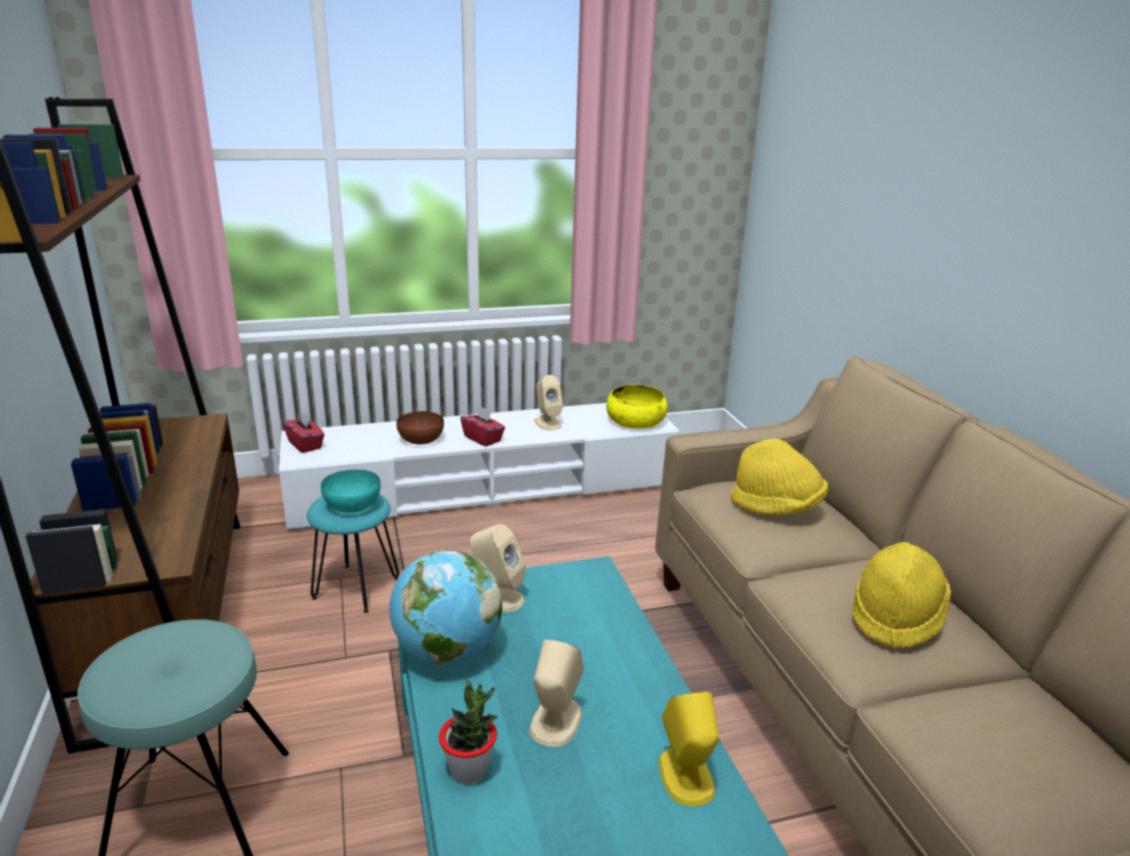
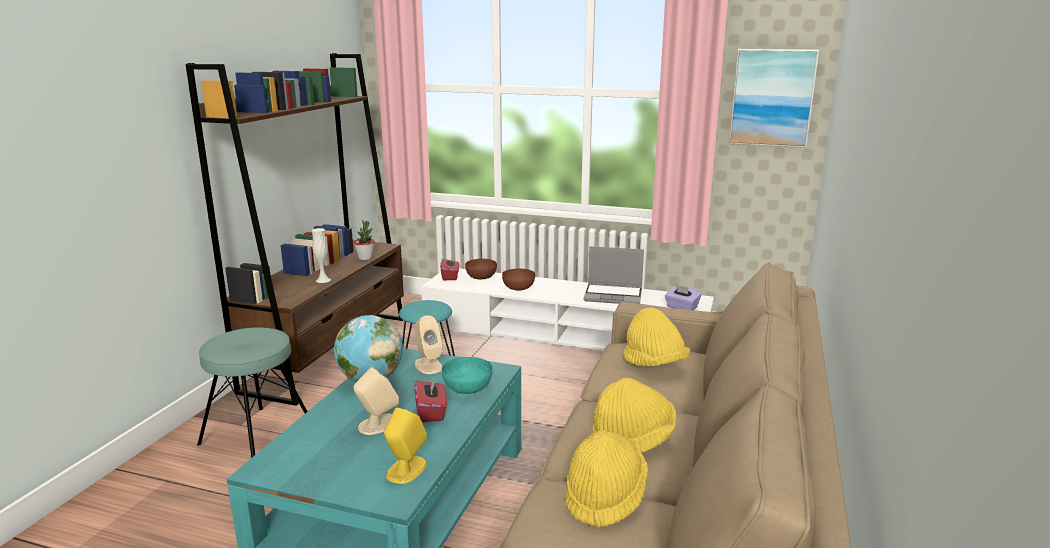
camera: 35 degrees right, 5 degrees down
(178, 505) = (323, 280): none -> white vase
(351, 435) = (481, 277): none -> brown bowl
(352, 505) = (426, 308): turquoise bowl -> turquoise bowl (468, 387)
(469, 770) = (314, 427): potted plant -> potted plant (365, 258)
(483, 439) = (557, 295): red tissue box -> red tissue box (431, 412)
(547, 423) = (614, 295): beige speaker -> laptop
(636, 421) = (681, 308): yellow bowl -> purple tissue box
(695, 153) = (772, 98): none -> picture
(977, 705) = (604, 497): none -> yellow hat

